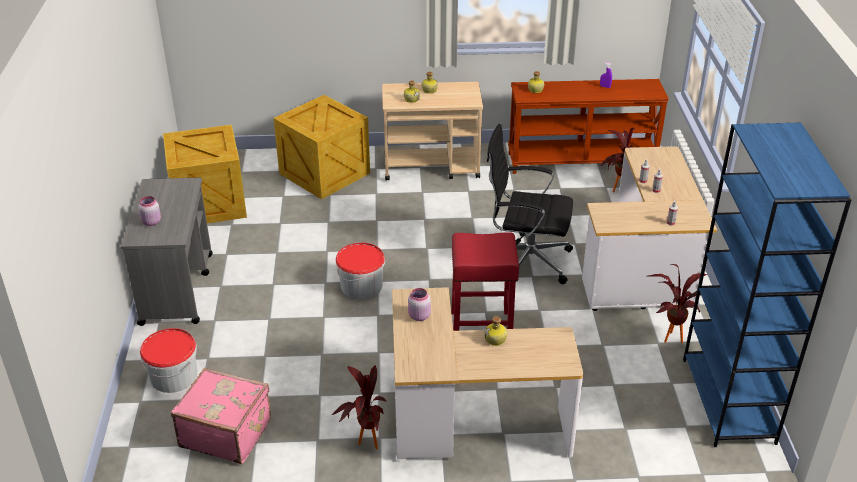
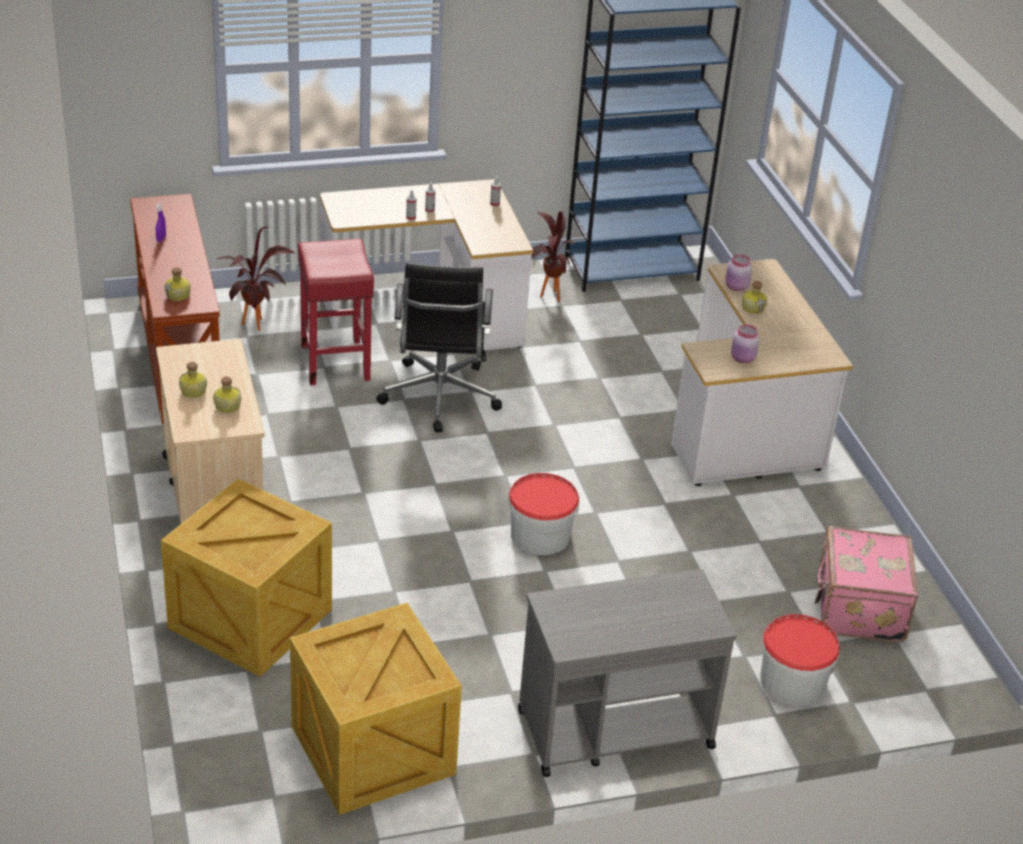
camera: 105 degrees left, 0 degrees up
(151, 222) = (666, 618): pink jar -> pink jar (736, 287)
(364, 444) = (815, 496): potted plant -> none
(482, 327) = (584, 425): red stool -> red stool (334, 361)

